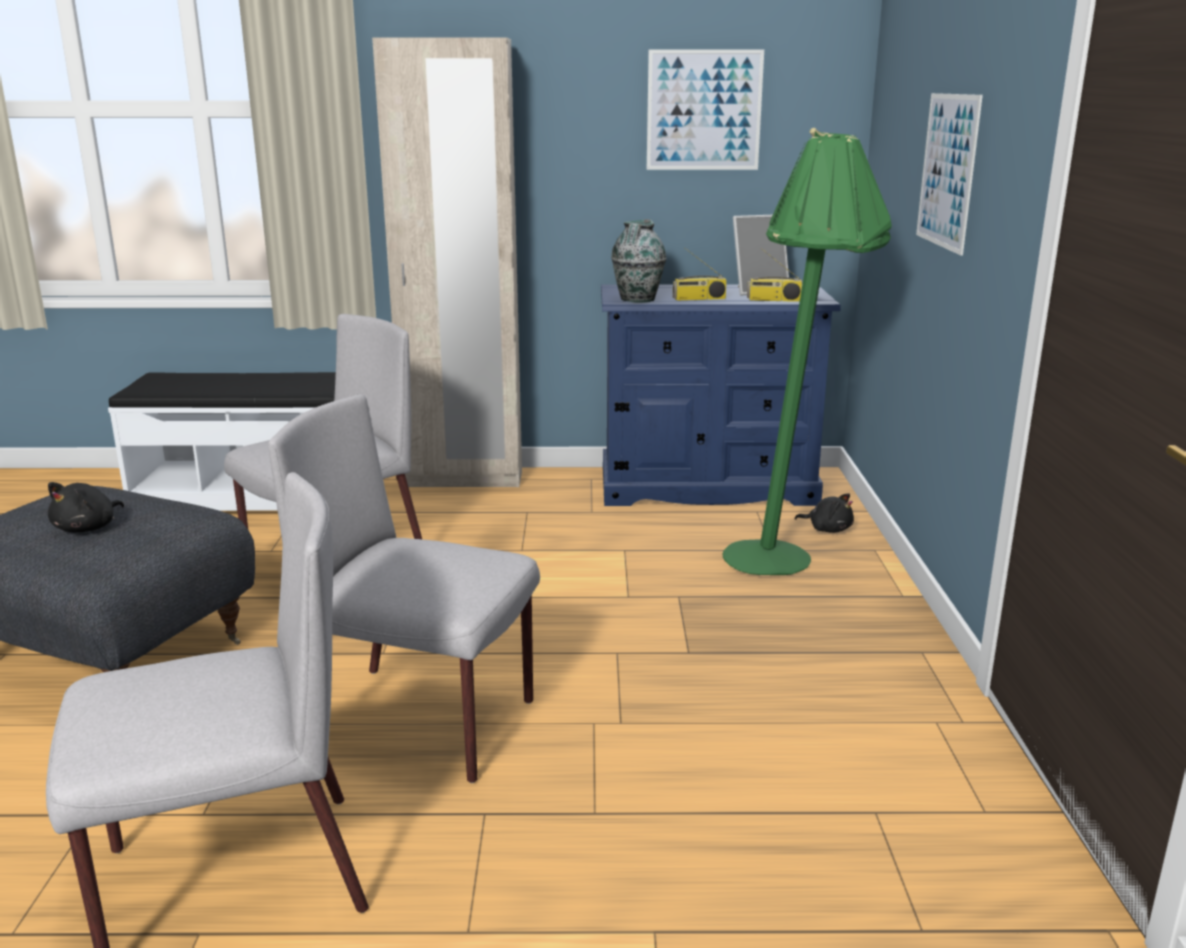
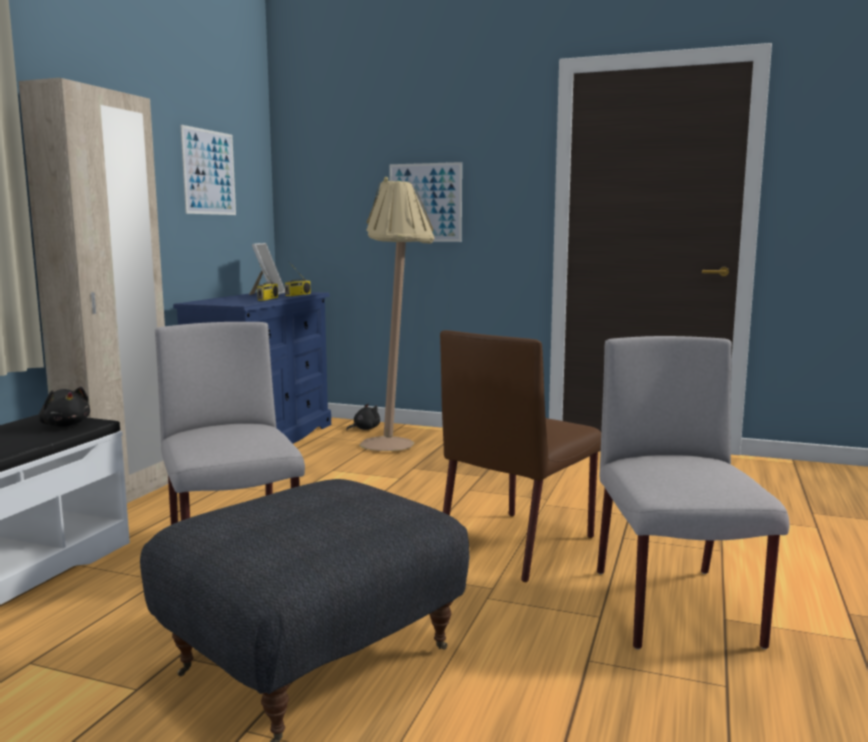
camera: 70 degrees left, 10 degrees down
(88, 528) = (336, 510): black plush toy -> black plush toy (65, 425)
(423, 722) = (519, 544): grey chair -> brown chair
(637, 300) = (245, 303): vase -> none
(787, 563) = (397, 442): green floor lamp -> beige floor lamp

